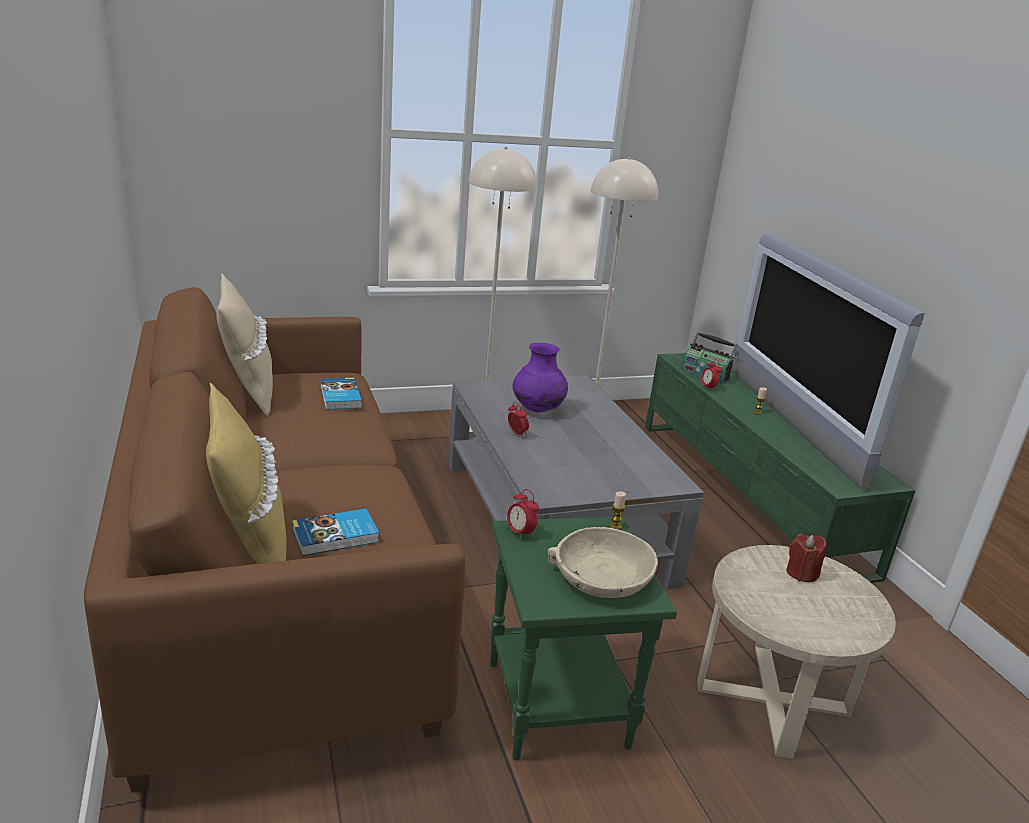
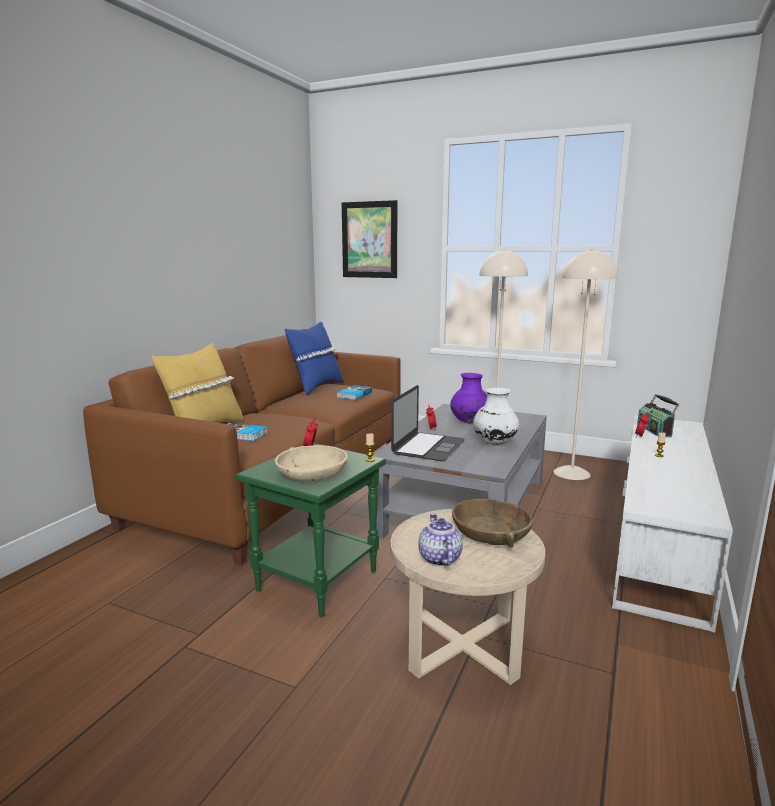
camera: 45 degrees right, 10 degrees down
(247, 109) = (369, 240): none -> picture
(248, 392) = (316, 387): beige pillow -> blue pillow
(564, 468) = (428, 447): none -> laptop
(614, 438) = (494, 443): none -> white vase
(747, 494) = (659, 538): green tv stand -> white tv stand
(788, 425) = (675, 467): television -> none
(801, 573) = (491, 533): red candle -> brown bowl
(819, 628) = (438, 558): none -> teapot

